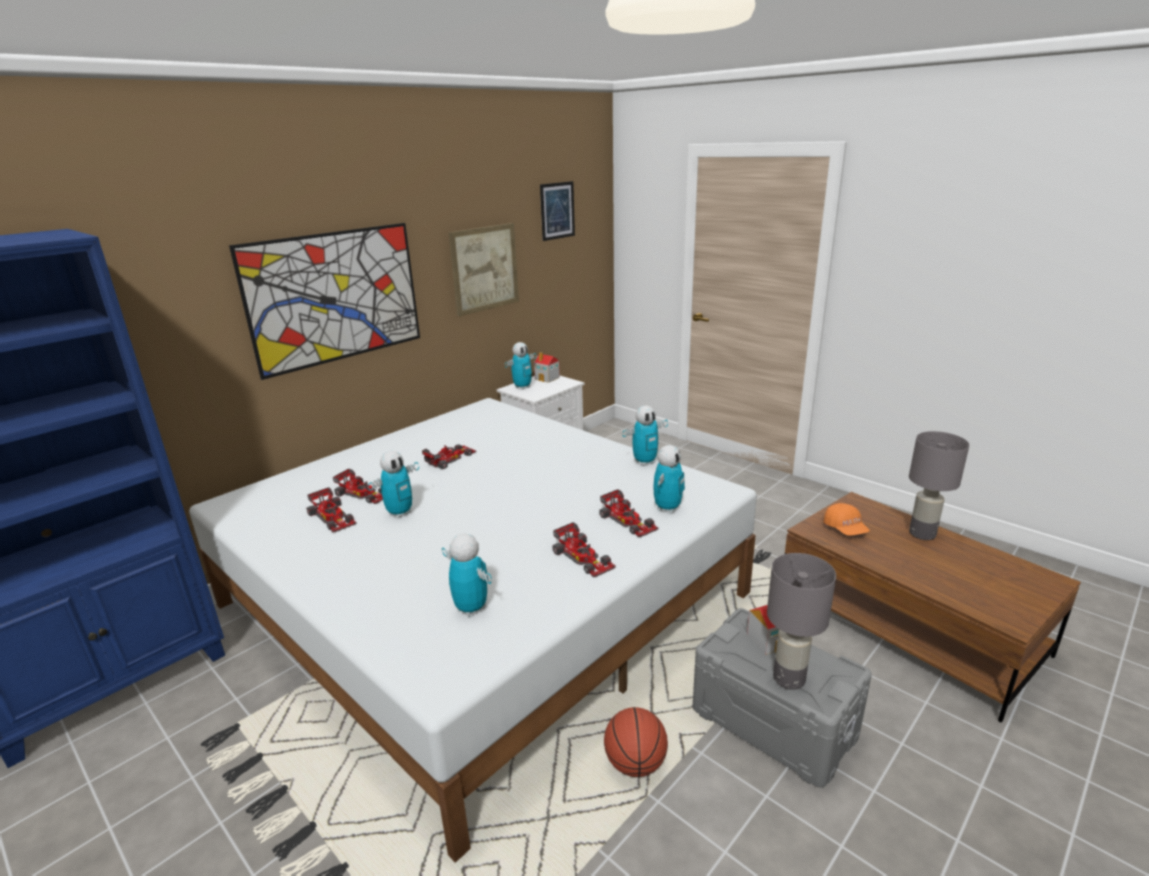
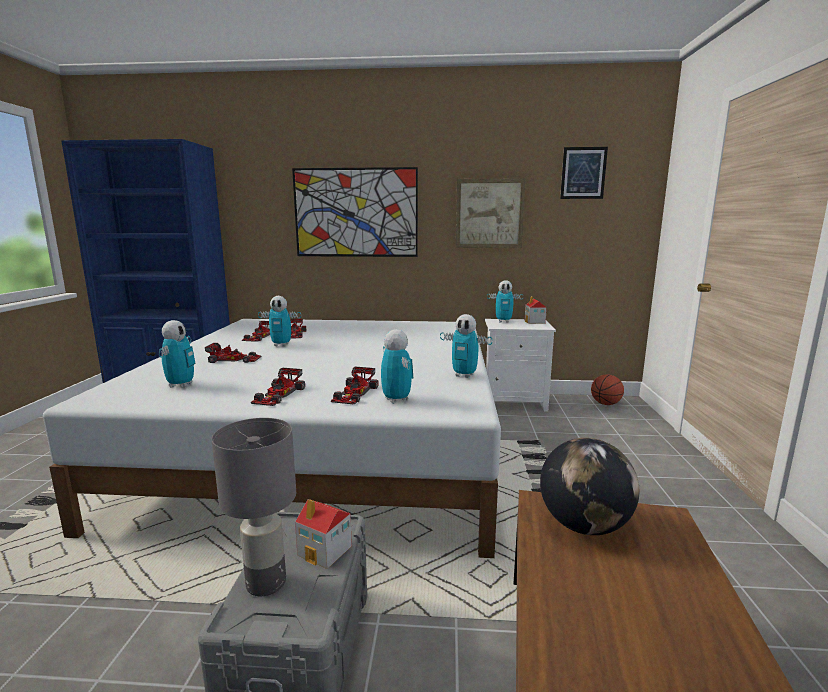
camera: 50 degrees right, 10 degrees down
(450, 458) = (368, 336): toy car -> toy car (234, 359)
(635, 764) = (192, 579): basketball -> basketball (605, 404)
(667, 508) = (396, 400): toy robot -> toy robot turned 105 degrees counterclockwise
(845, 529) = (583, 526): orange cap -> globe
(922, 534) = (686, 596): grey table lamp -> none

